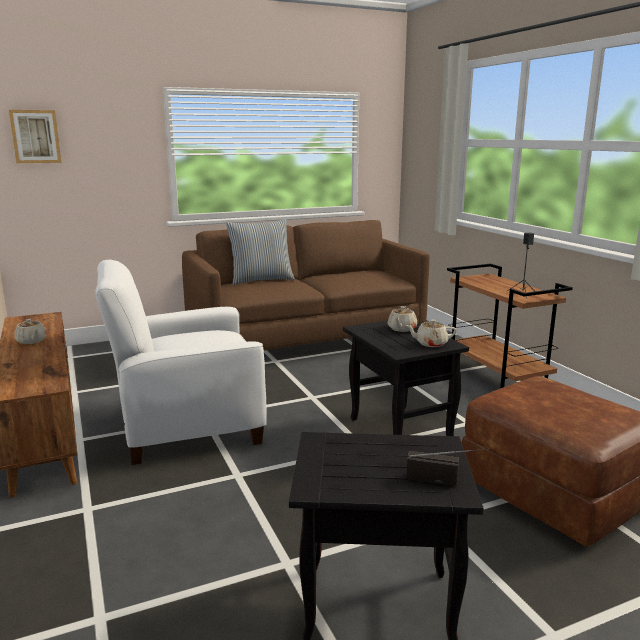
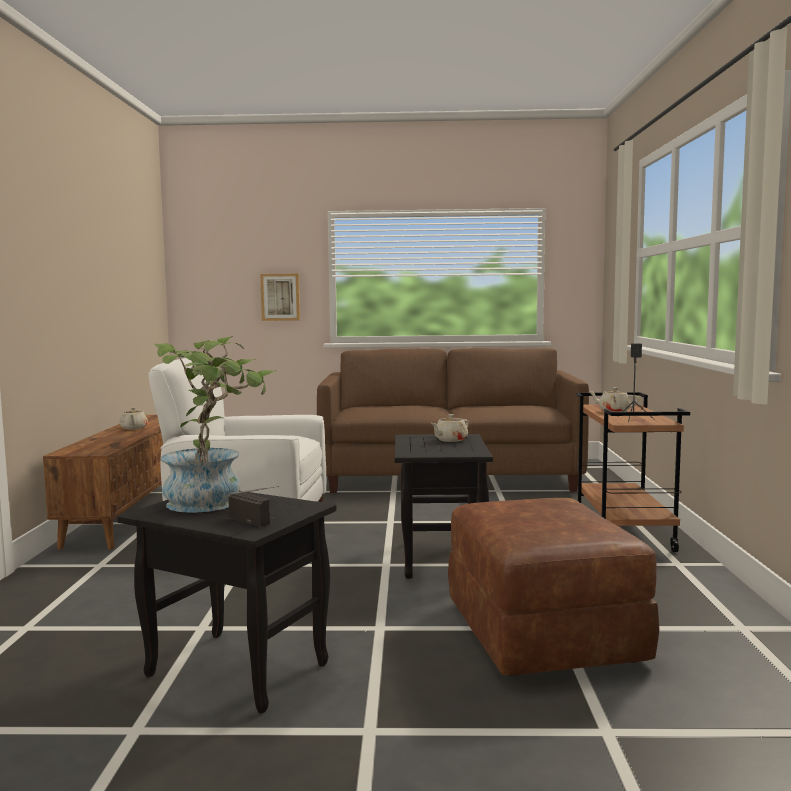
camera: 25 degrees right, 10 degrees down
(35, 136) = (210, 260): picture -> picture (280, 297)
(261, 280) = (399, 405): pillow -> none
(346, 454) = (214, 500): none -> potted plant
(430, 344) = (455, 451): beige teapot -> beige teapot (613, 411)

